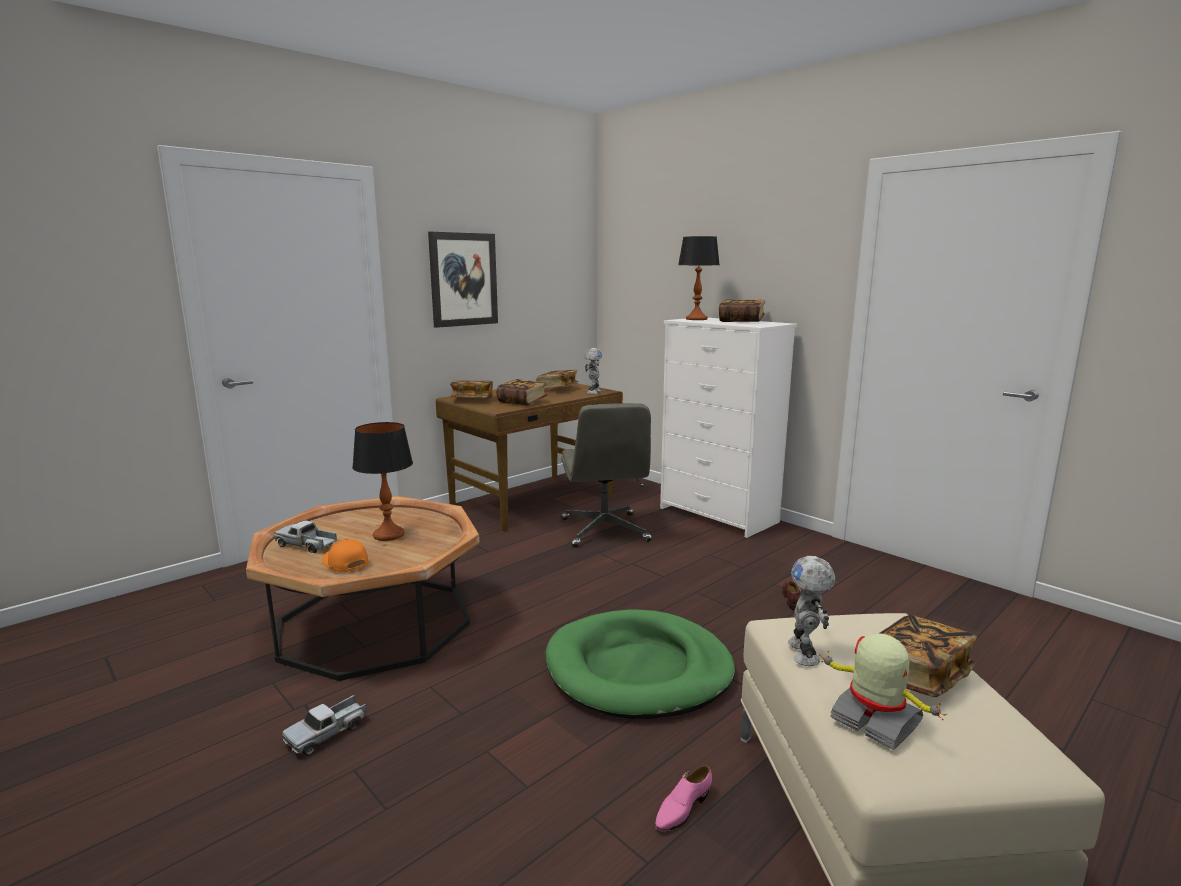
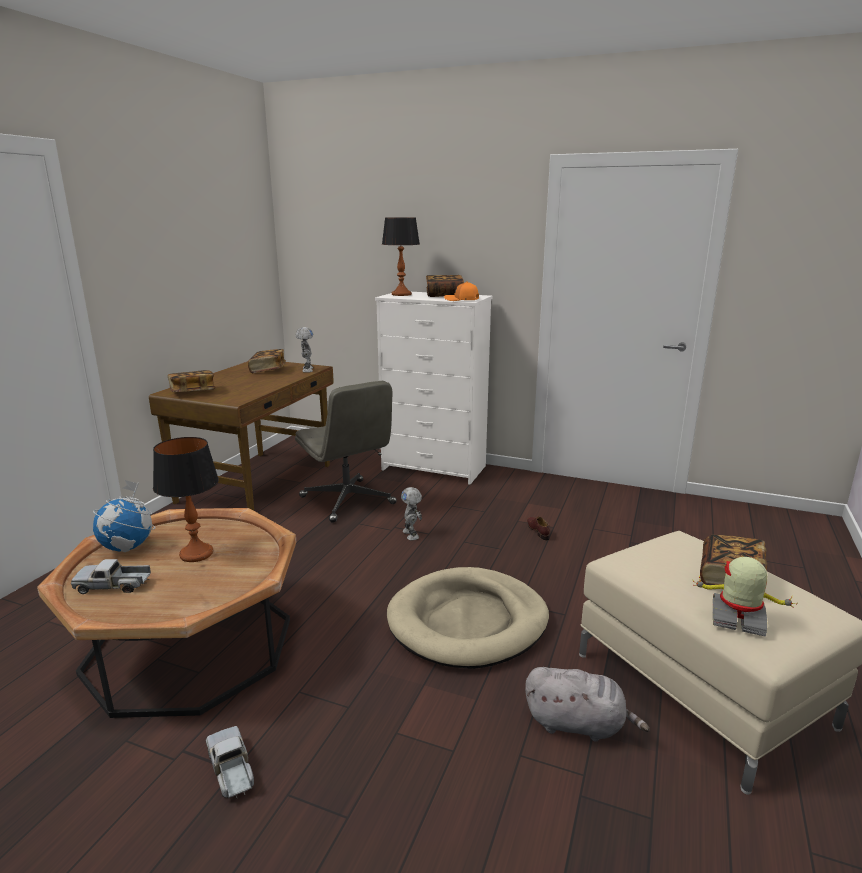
camera: 25 degrees left, 5 degrees up
(327, 733) = (231, 770): toy truck -> toy truck turned 135 degrees clockwise
(344, 519) = (128, 547): none -> globe
(344, 563) = (178, 595): orange cap -> orange cap (461, 300)
(463, 279) = (161, 264): picture -> none
(522, 402) = (250, 389): book -> none
(638, 670) = (468, 622): green dog bed -> beige dog bed
(682, 809) = (578, 724): pink shoe -> grey plush toy
(805, 653) = (654, 579): toy robot -> toy robot (411, 534)

